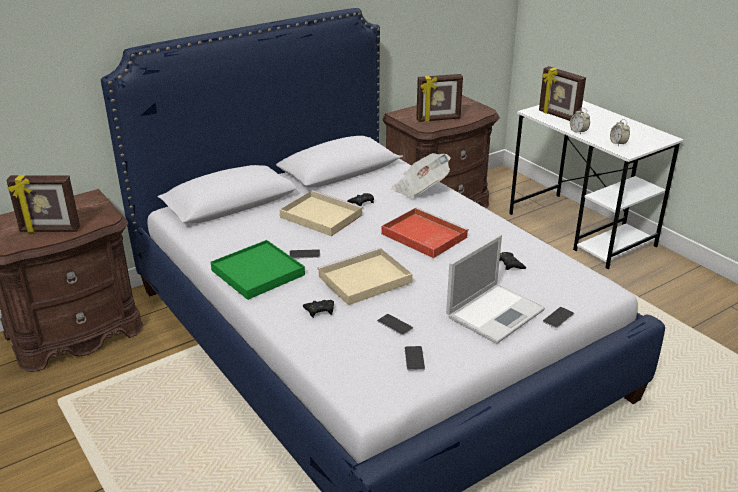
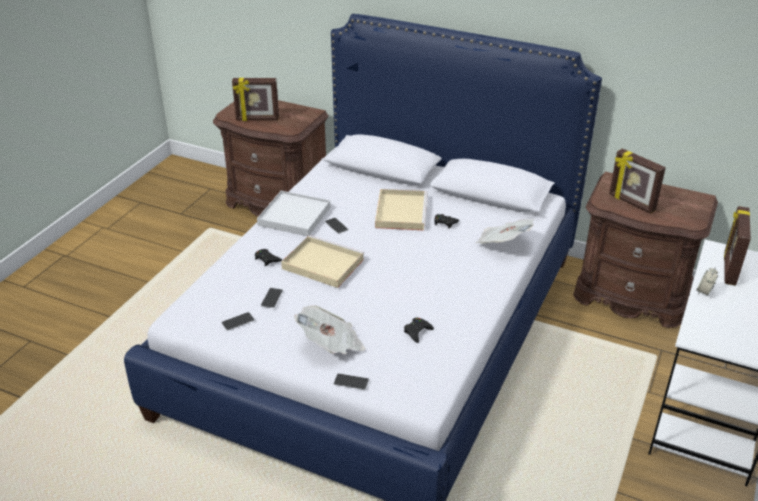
camera: 60 degrees right, 5 degrees up
(50, 230) = (257, 119): picture frame -> picture frame turned 60 degrees counterclockwise
(257, 272) = (294, 216): green tray -> white tray
(422, 235) = (420, 270): red tray -> none
(496, 312) = (331, 344): laptop -> newspaper
(618, 143) = (709, 327): alarm clock -> none

